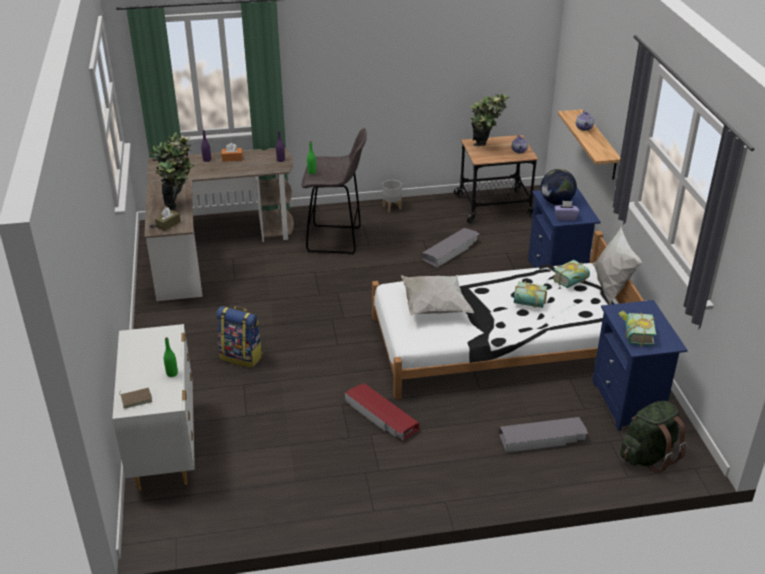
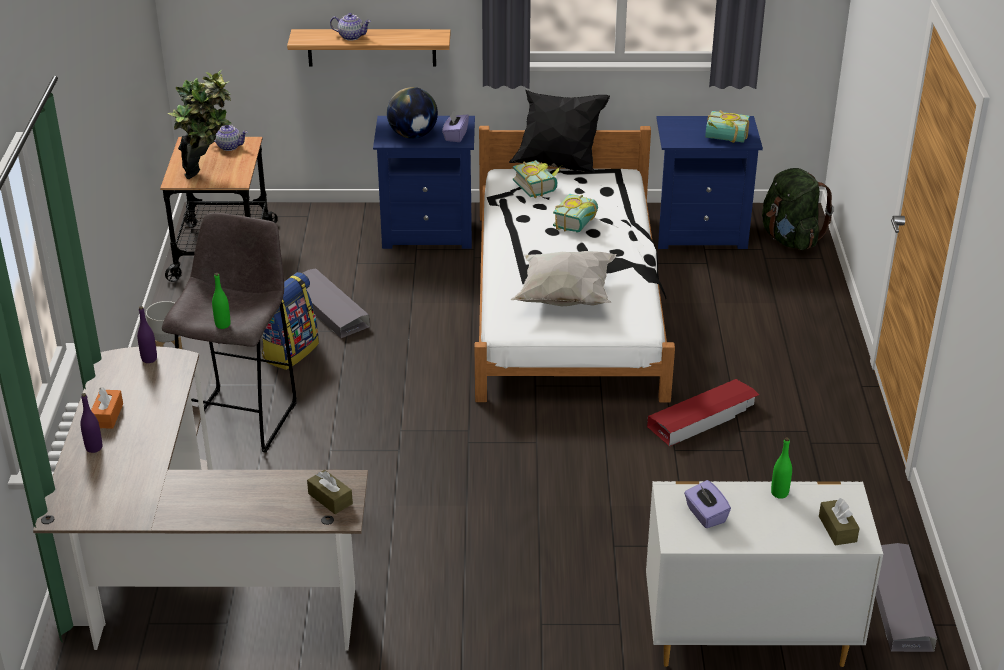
camera: 80 degrees left, 0 degrees up
(136, 398) = (837, 529): brown book -> brown tissue box
(151, 345) = (705, 515): none -> purple tissue box
(179, 204) = (256, 486): potted plant -> none
(242, 356) = (543, 544): backpack -> backpack (290, 351)
(542, 438) = (757, 300): grey storage box -> grey storage box (898, 603)
(610, 289) = (558, 165): white pillow -> black pillow

